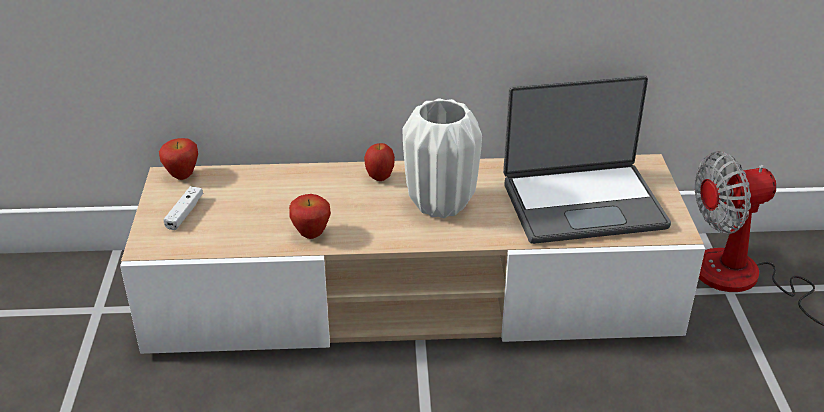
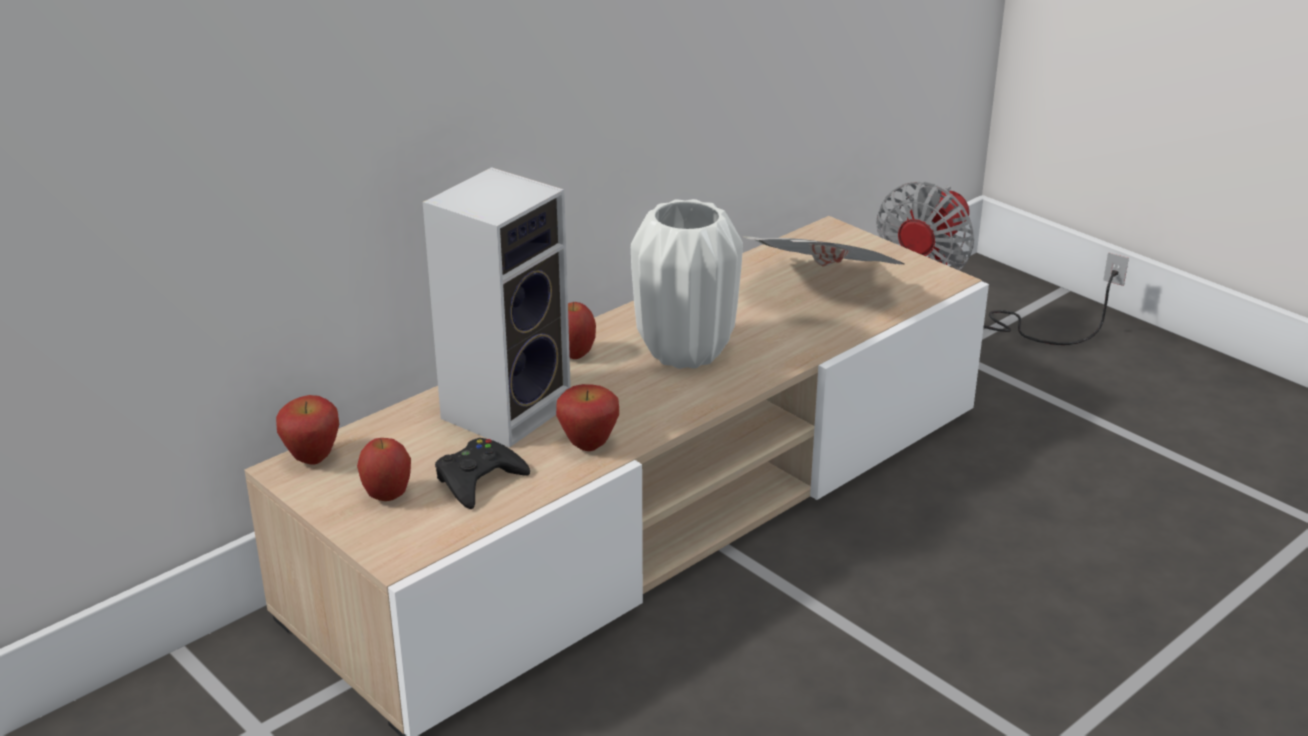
camera: 40 degrees left, 5 degrees down
(184, 213) = (387, 496): white game controller -> apple
(234, 226) = (479, 480): none -> black game controller
(303, 193) = (507, 408): none -> speaker
(582, 203) = (825, 290): laptop -> newspaper

